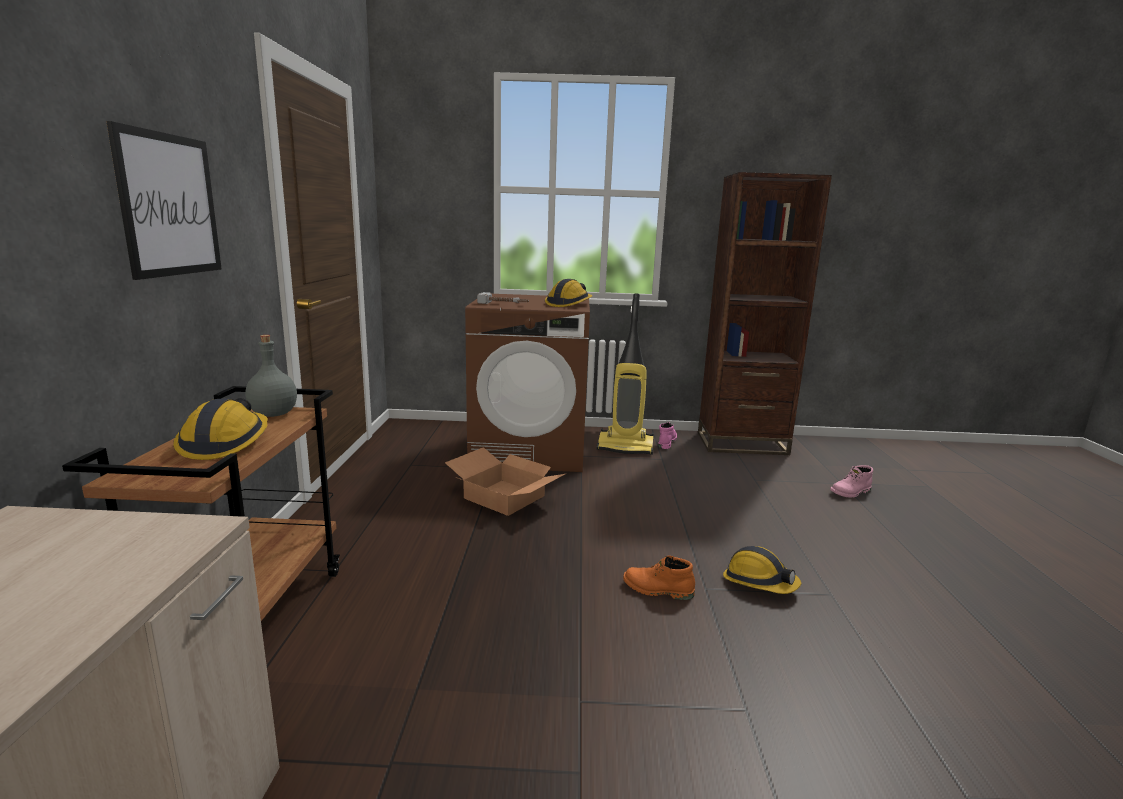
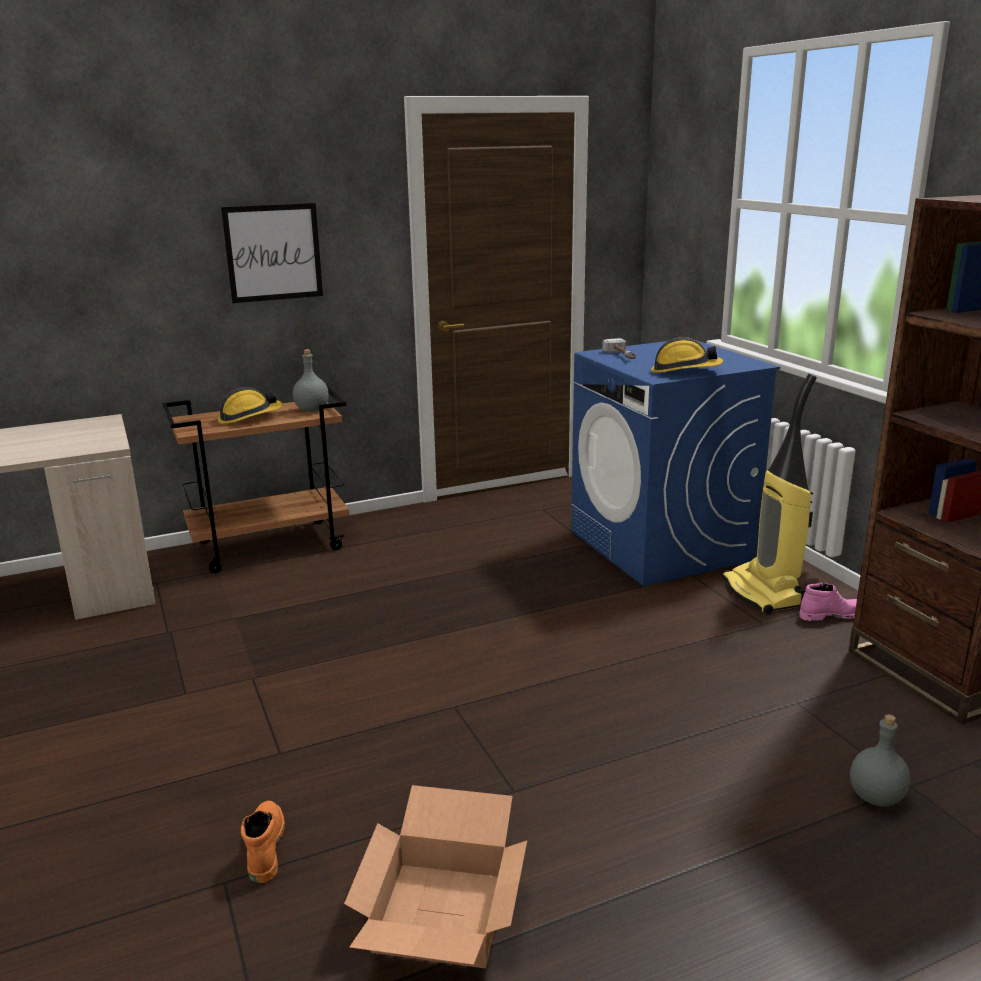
camera: 65 degrees right, 5 degrees up
(506, 497) = (530, 567): cardboard box -> cardboard box (443, 914)
(530, 450) = (661, 546): brown washing machine -> blue washing machine
(657, 590) = (428, 680): orange boot -> orange boot (264, 847)
(759, 582) = (495, 738): hard hat -> none
(851, 492) = (877, 798): pink boot -> grey bottle

